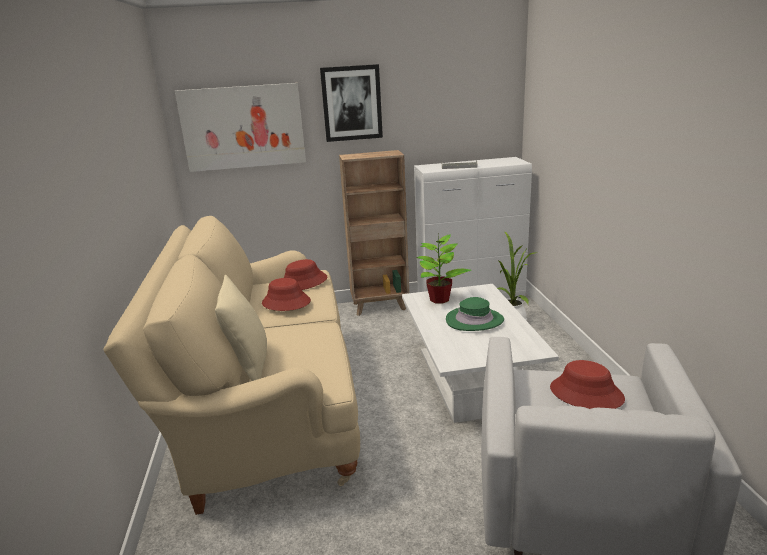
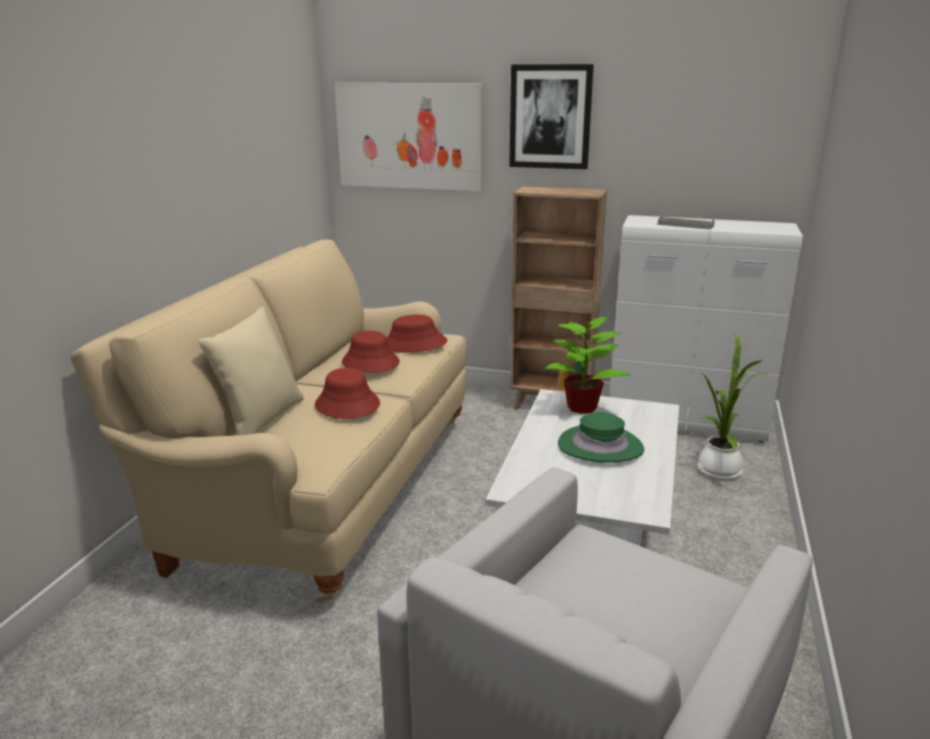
camera: 25 degrees right, 0 degrees up
(586, 394) = (641, 589): red hat -> red hat (347, 405)

